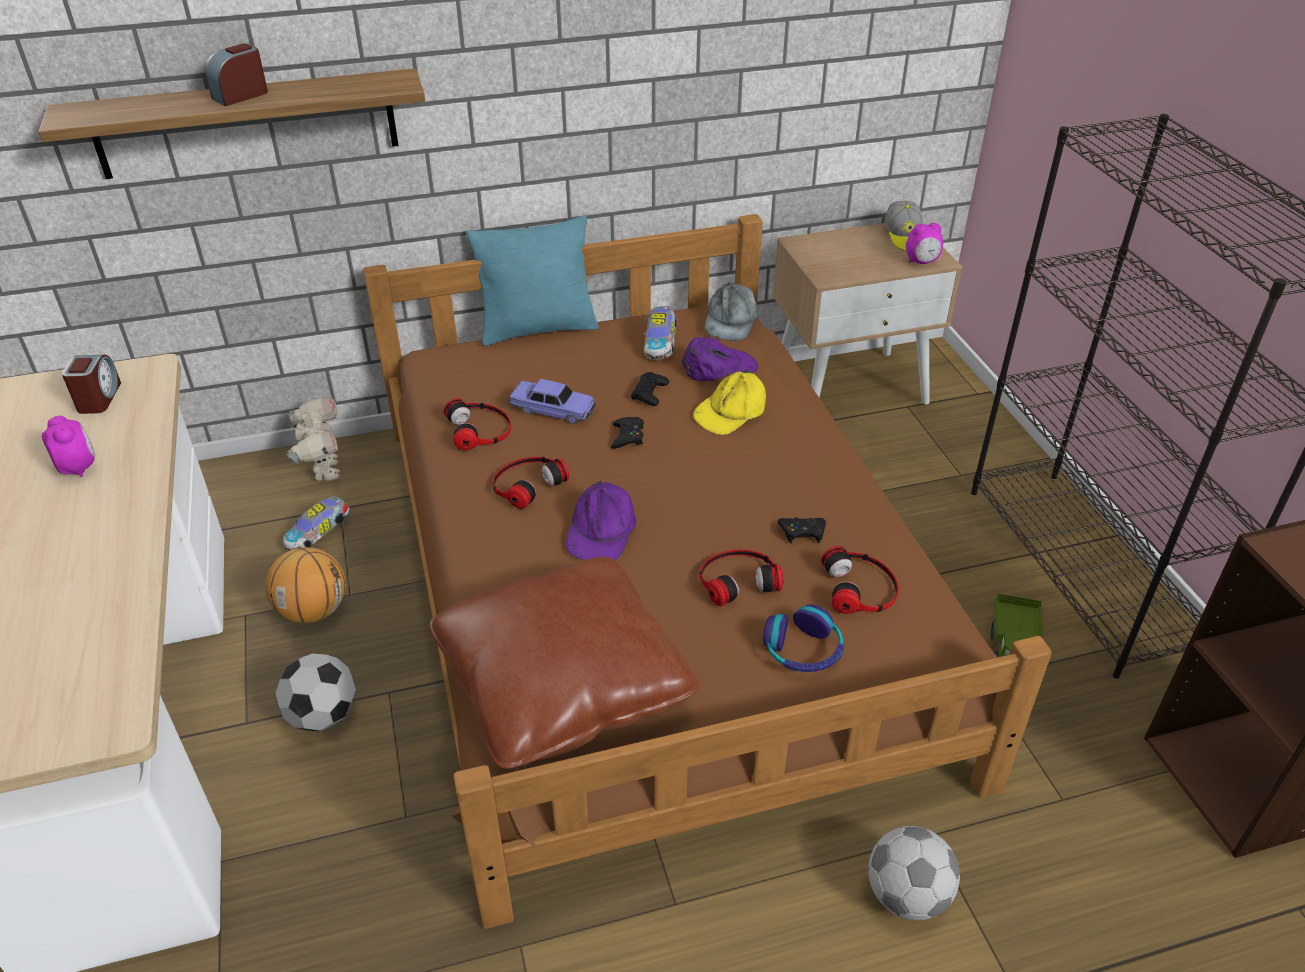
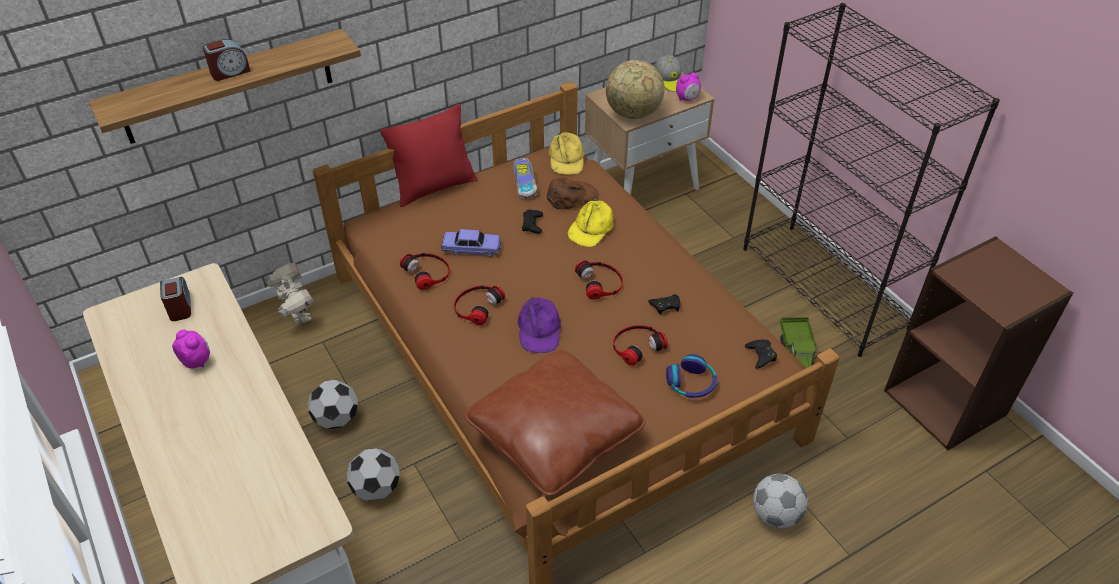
camera: 15 degrees left, 5 degrees up
(241, 95) = (230, 72): alarm clock -> alarm clock turned 150 degrees counterclockwise
(313, 611) = (337, 419): basketball -> football
(319, 533) = (315, 362): toy car -> none
(538, 329) = (434, 187): turquoise pillow -> red pillow
(627, 436) = (530, 259): black game controller -> black game controller (761, 355)
(719, 367) = (571, 196): purple cap -> brown cap
(730, 321) = (566, 159): grey cap -> yellow cap
(835, 270) = (633, 114): none -> globe
(860, 588) = (712, 336): headphones -> headphones (600, 282)

